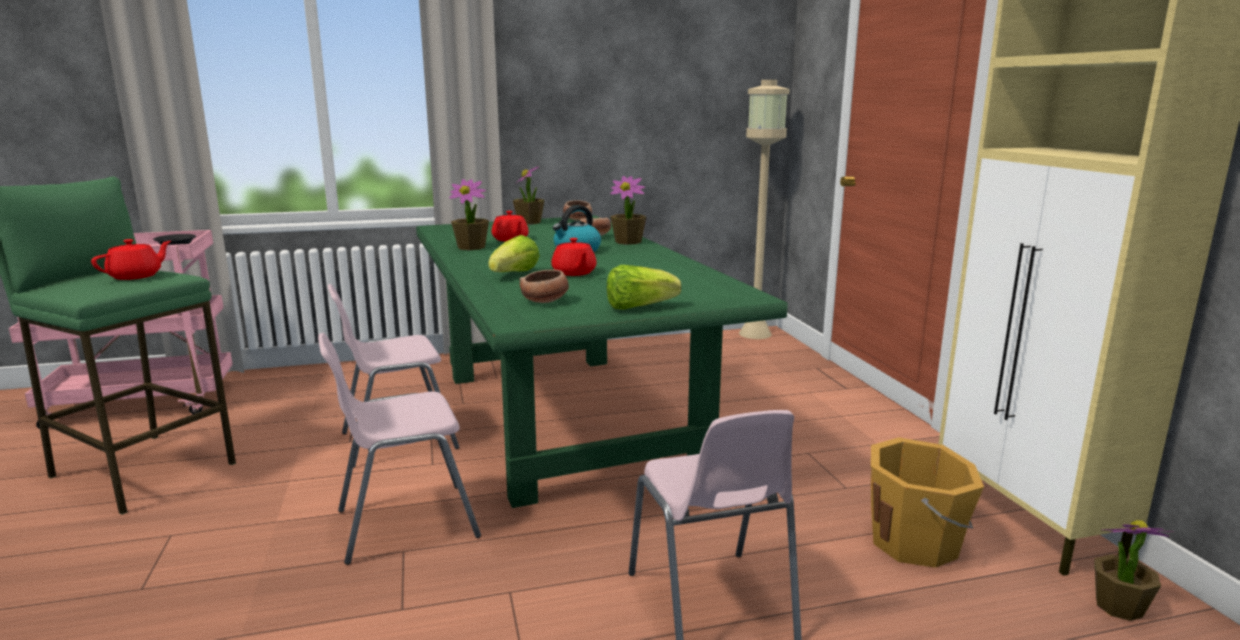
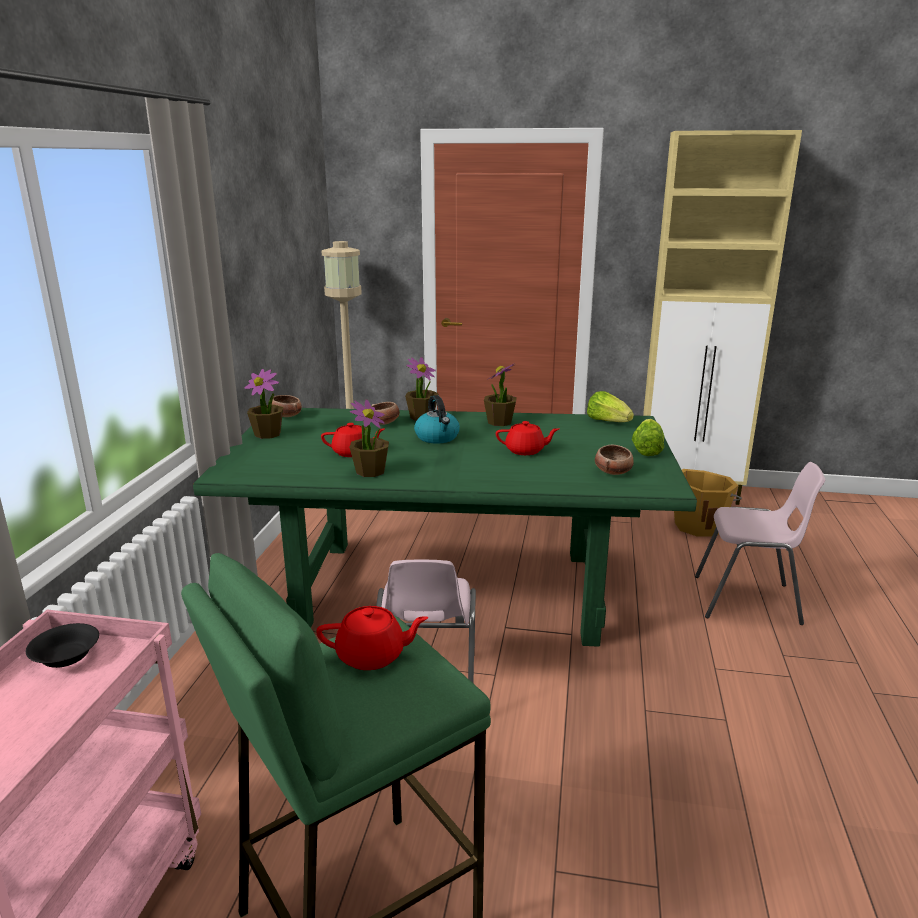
camera: 65 degrees left, 5 degrees up
(136, 276) = (372, 656): red teapot -> red teapot turned 120 degrees clockwise
(405, 523) = (599, 704): pink chair -> none
(515, 274) = (511, 469): lettuce -> lettuce (608, 422)
(1118, 607) = (766, 504): potted plant -> potted plant (499, 422)

